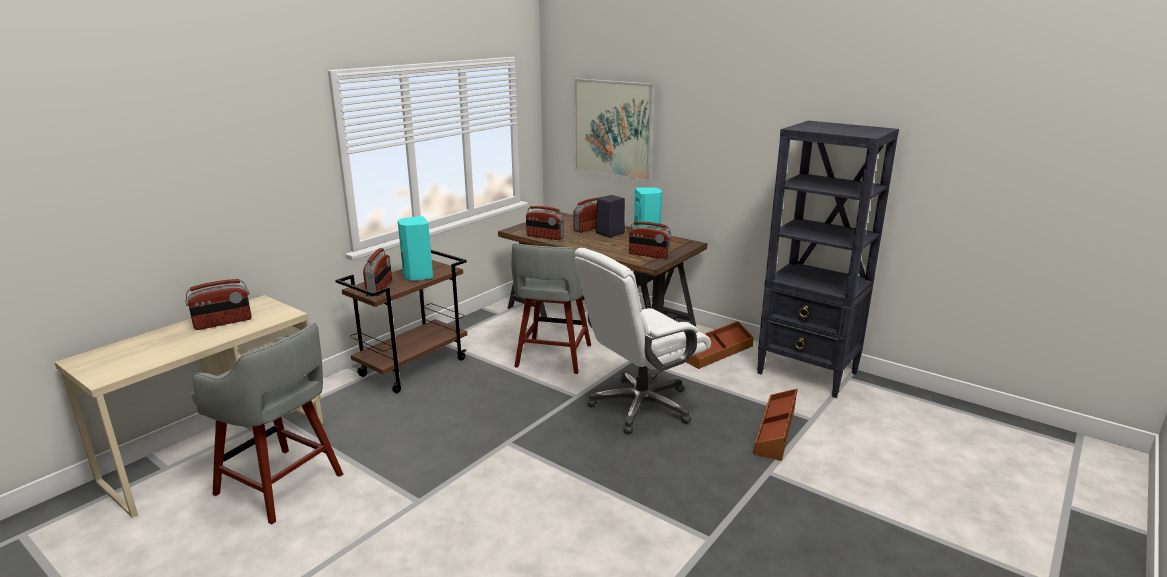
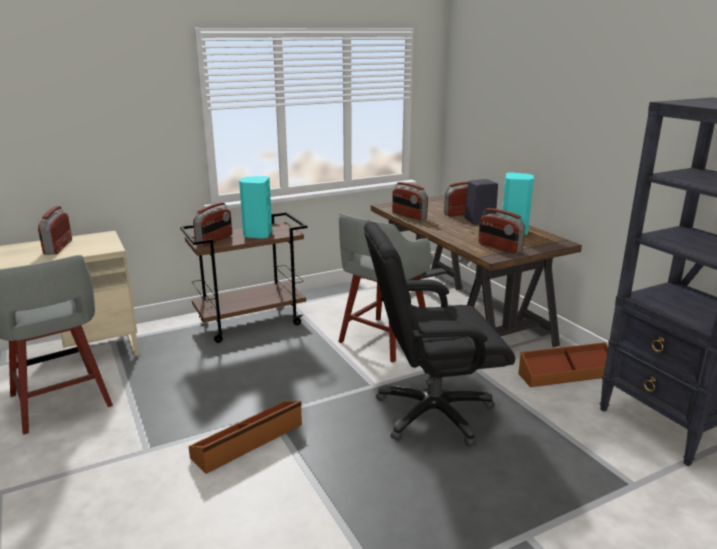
camera: 25 degrees right, 0 degrees up
(223, 323) = (57, 247): radio -> radio turned 90 degrees clockwise
(613, 129) = (503, 107): picture -> none
(640, 406) = (432, 413): white office chair -> black office chair
(776, 431) = (574, 486): brown storage box -> brown storage box (249, 441)

